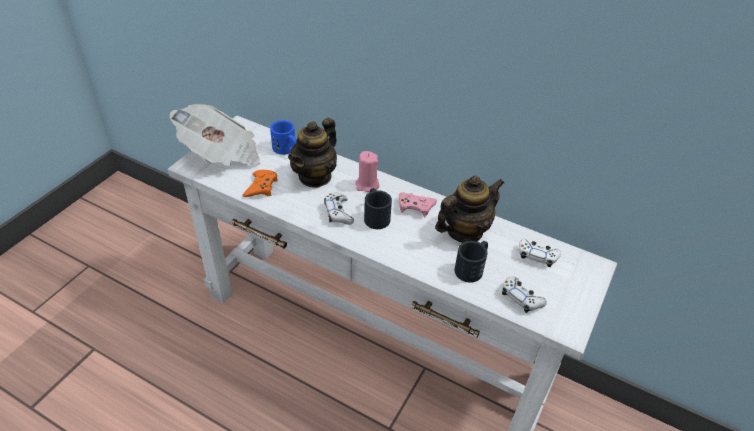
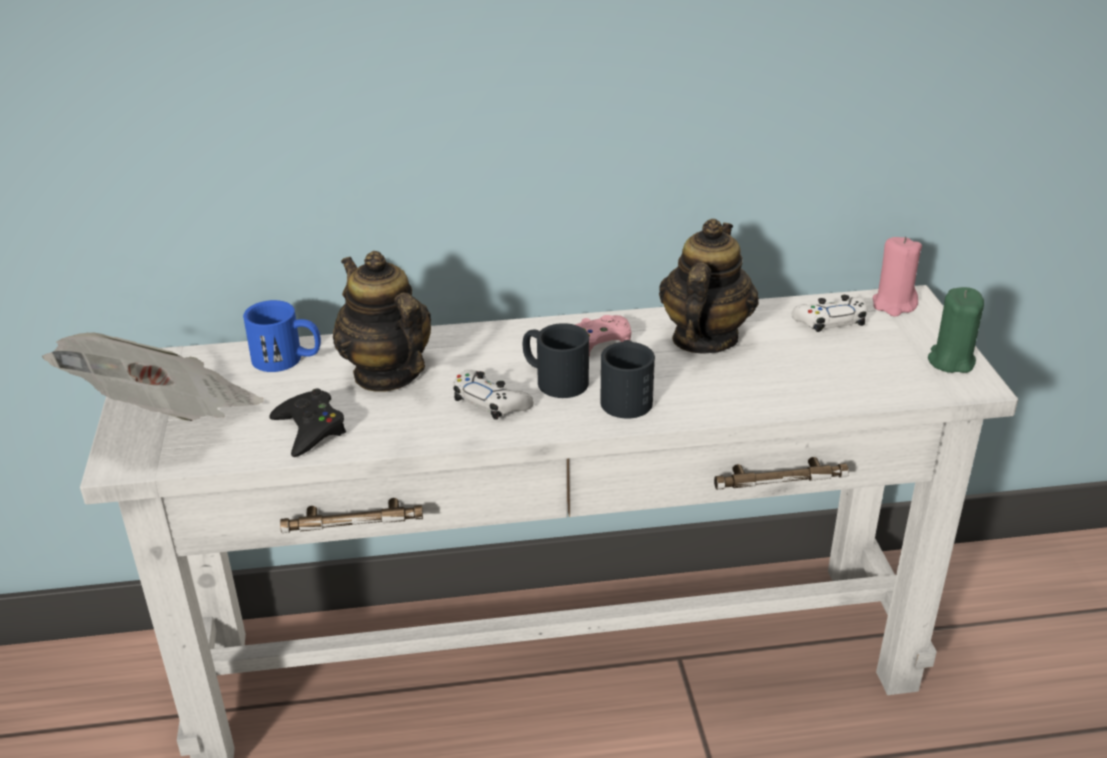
camera: 35 degrees left, 10 degrees down
(261, 187) = (310, 429): orange game controller -> black game controller
(315, 176) = (387, 373): teapot -> teapot turned 150 degrees clockwise
(367, 185) = (488, 347): pink candle -> pink candle (894, 304)
(472, 268) = (770, 375): black mug -> black mug (626, 396)
(521, 298) = (875, 377): white game controller -> none
(573, 311) = (950, 361): none -> green candle

